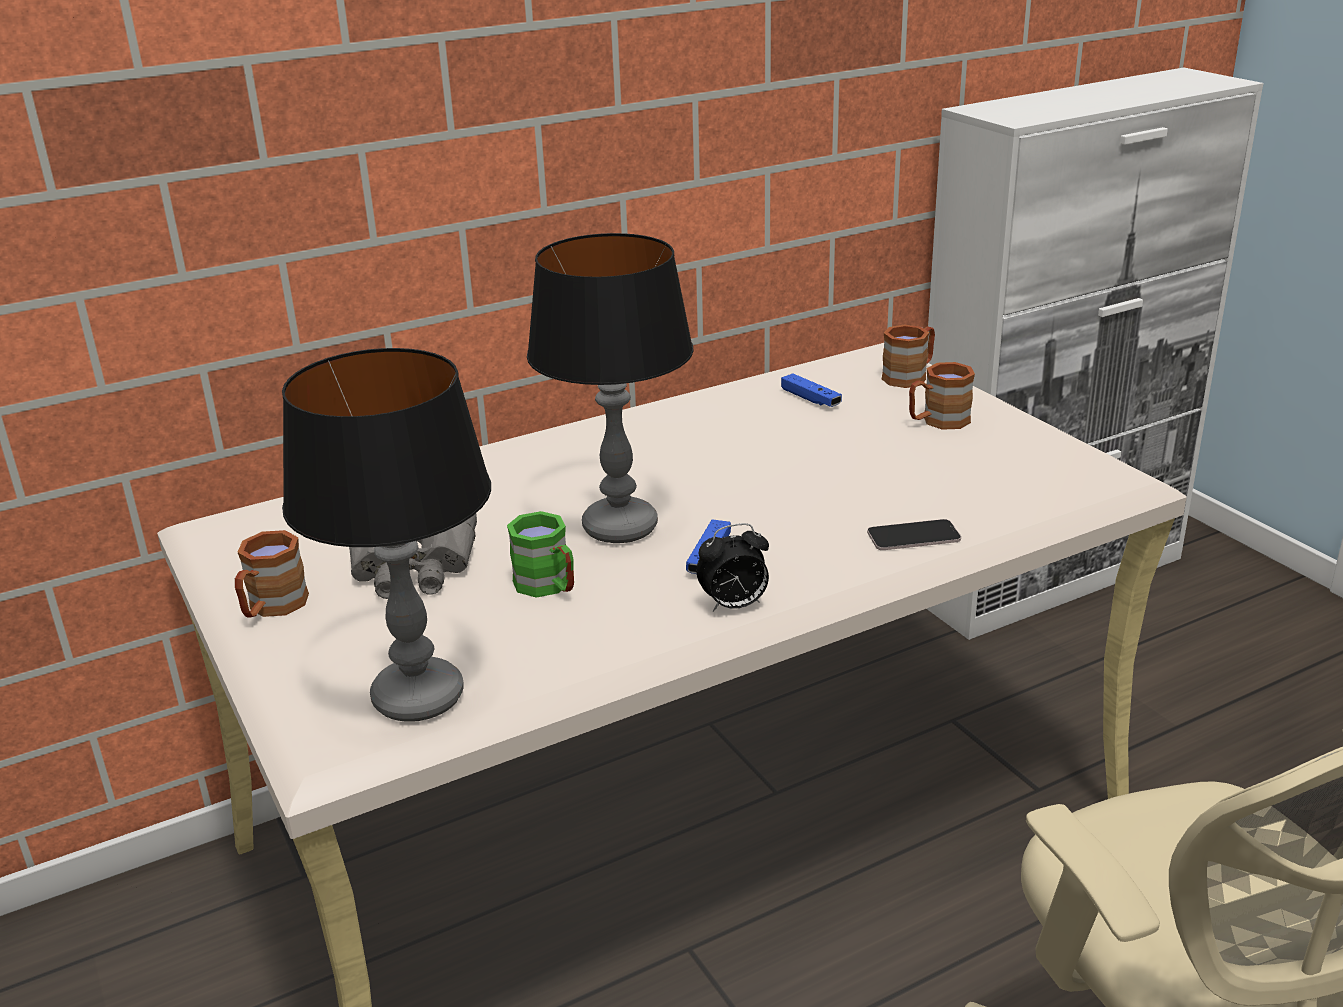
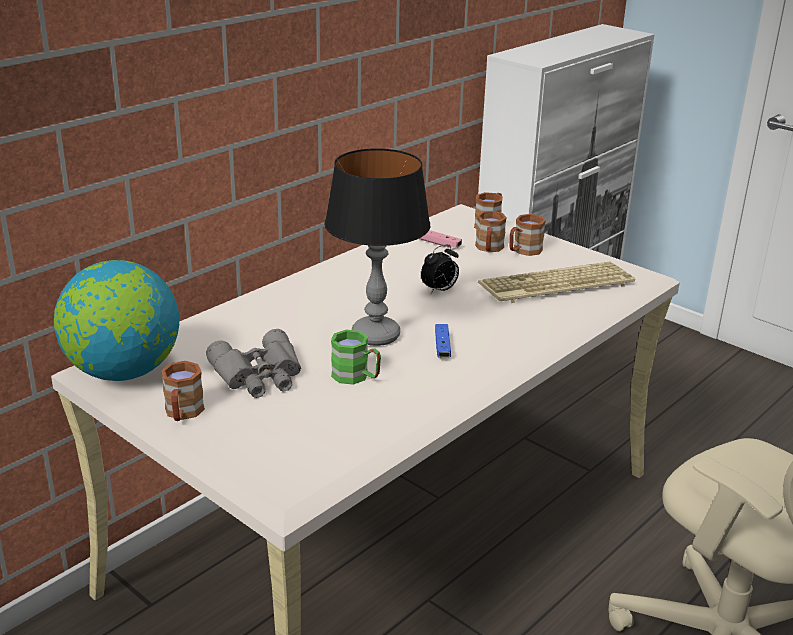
camera: 20 degrees left, 0 degrees up
(239, 538) = (123, 372): none -> globe
(419, 697) = (323, 453): table lamp -> none
(734, 606) = (476, 374): alarm clock -> alarm clock (439, 290)
(810, 399) = (439, 244): blue game controller -> pink game controller
(883, 413) = (489, 249): none -> brown mug
(913, 536) = (552, 321): phone -> none
(957, 480) = (556, 285): none -> keyboard

